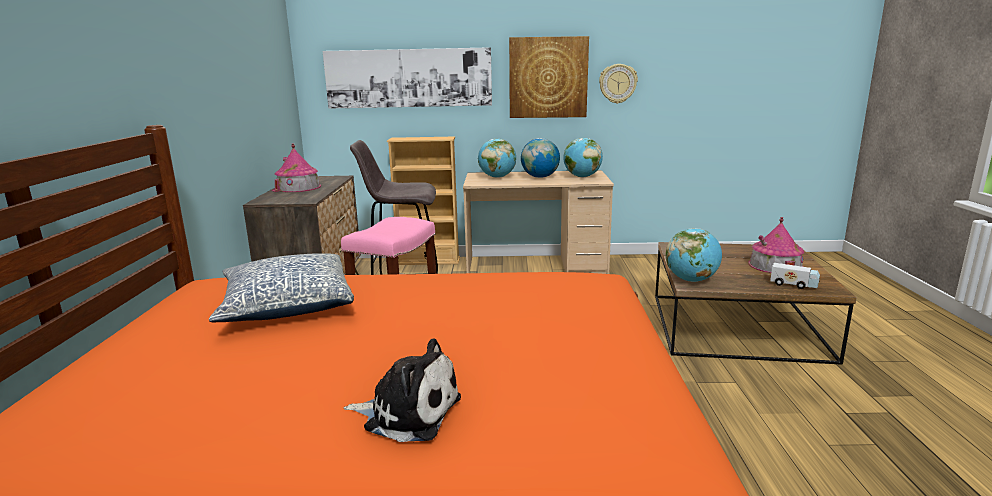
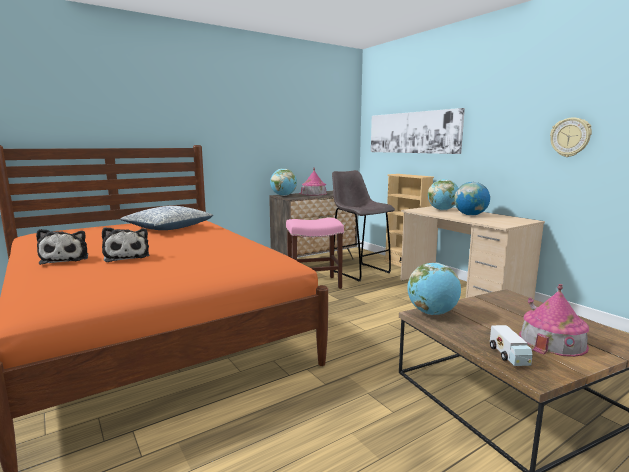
camera: 55 degrees right, 5 degrees down
(471, 356) = (127, 256): none -> plush toy
(548, 77) = (505, 131): picture -> none
(582, 177) = (502, 220): globe -> globe (283, 195)

